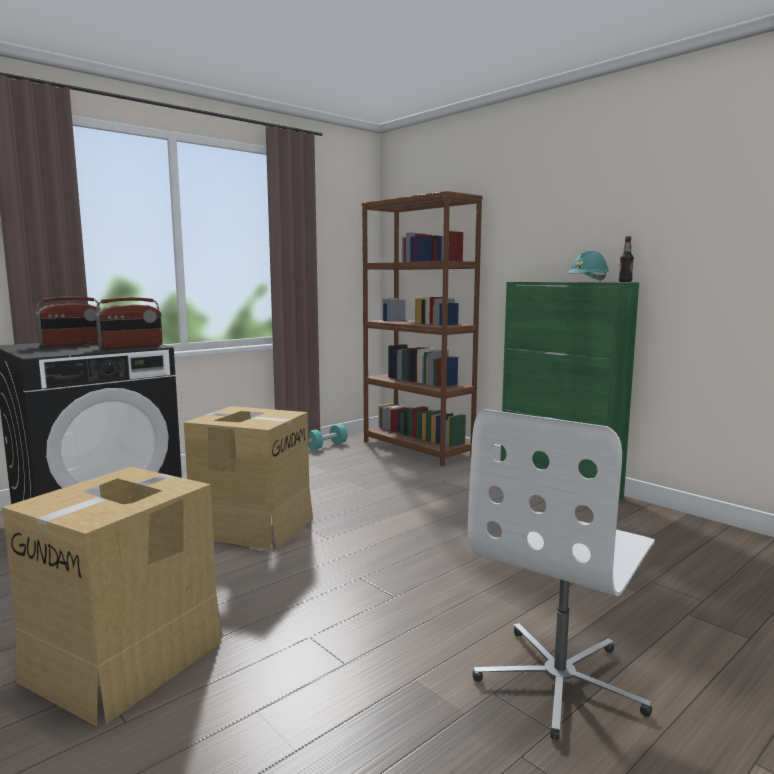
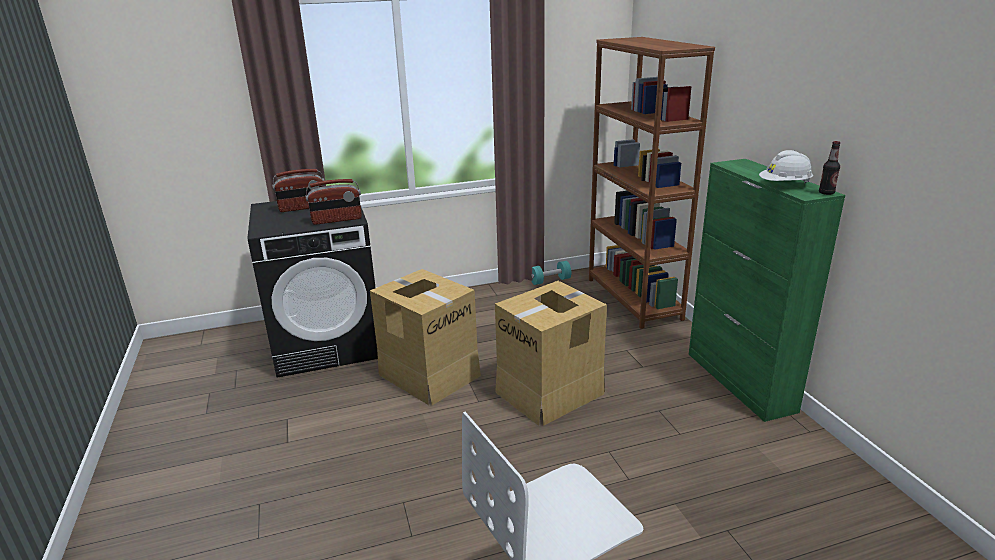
camera: 25 degrees right, 15 degrees up
(127, 659) = (283, 486): cardboard box -> cardboard box (550, 392)
(587, 281) = (784, 185): turquoise hard hat -> white hard hat

